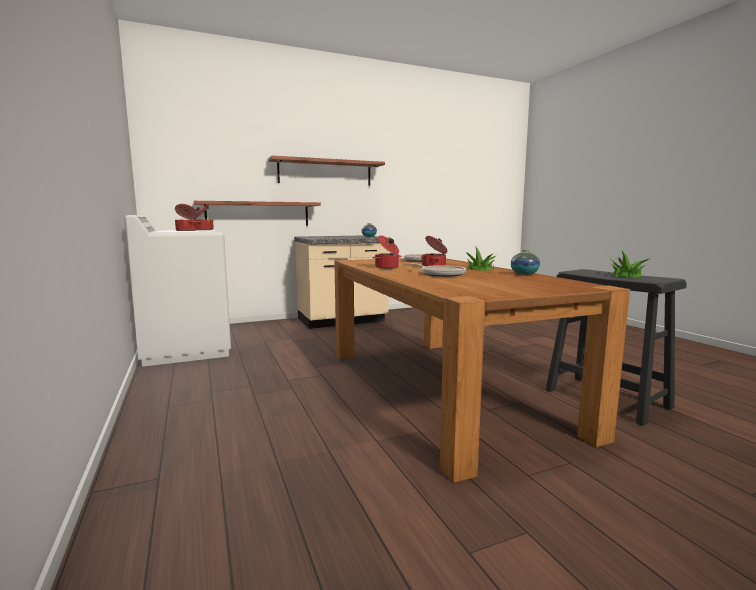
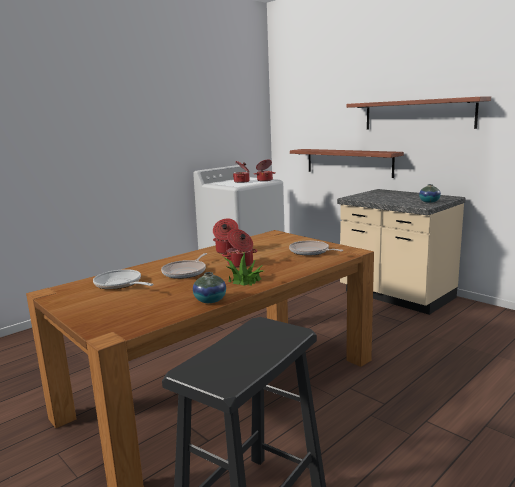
camera: 70 degrees right, 5 degrees up
(460, 284) = (120, 284): none -> frying pan
(626, 275) = (249, 356): potted plant -> none

